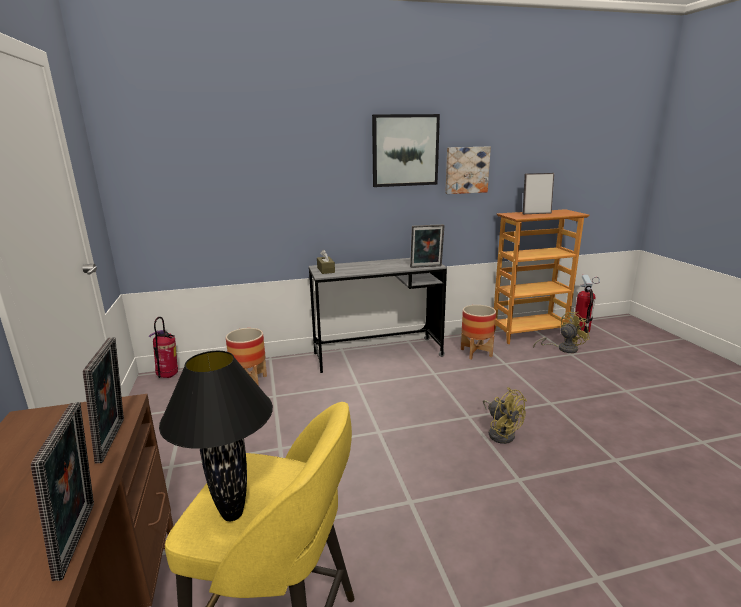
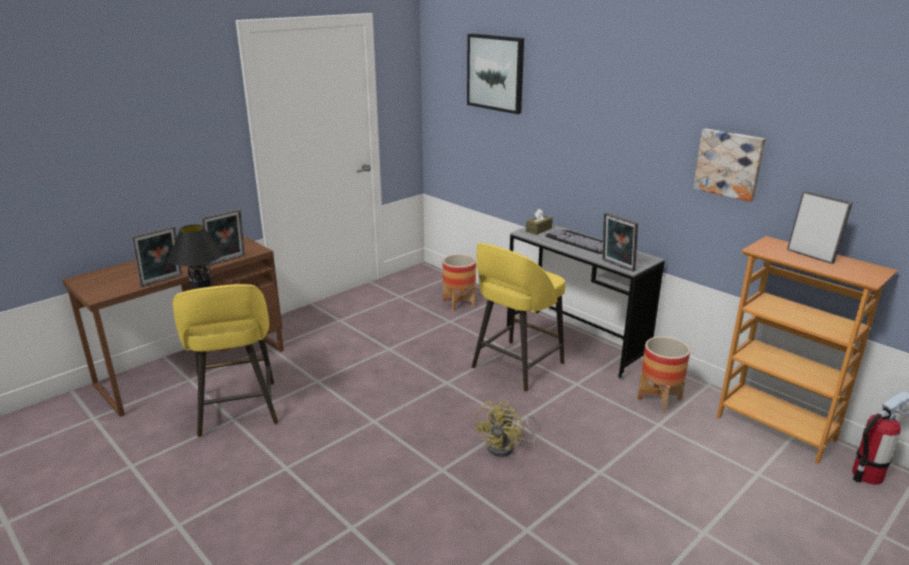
camera: 60 degrees right, 5 degrees up
(168, 376) = (431, 273): fire extinguisher -> none
(368, 265) = (581, 241): none -> keyboard
(386, 389) = (516, 366): none -> yellow stool
(405, 150) = (652, 122): picture -> picture (495, 73)
(563, 348) = (766, 464): yellow fan -> none

